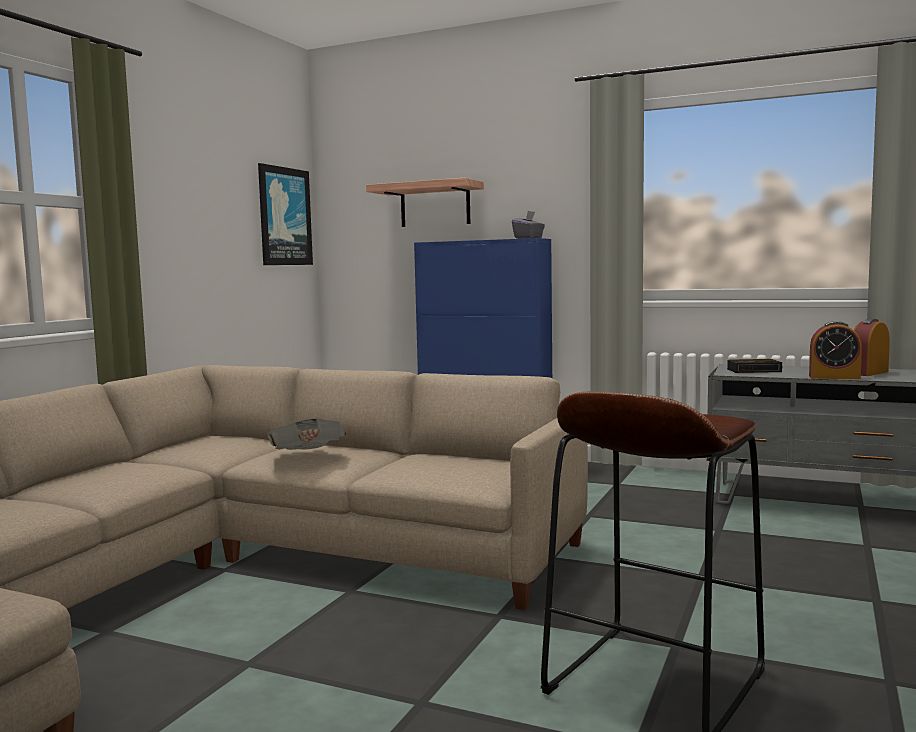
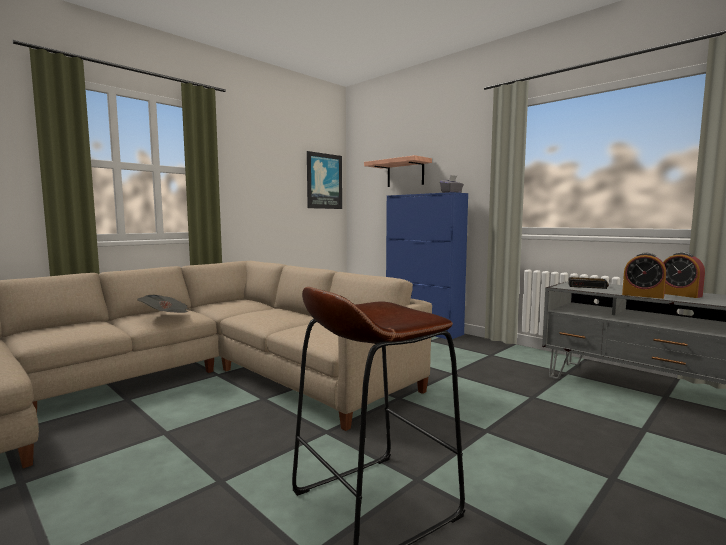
camera: 20 degrees right, 0 degrees up
(308, 457) = (263, 316): newspaper -> newspaper (167, 317)
(869, 373) = (679, 294): alarm clock -> alarm clock turned 105 degrees counterclockwise

